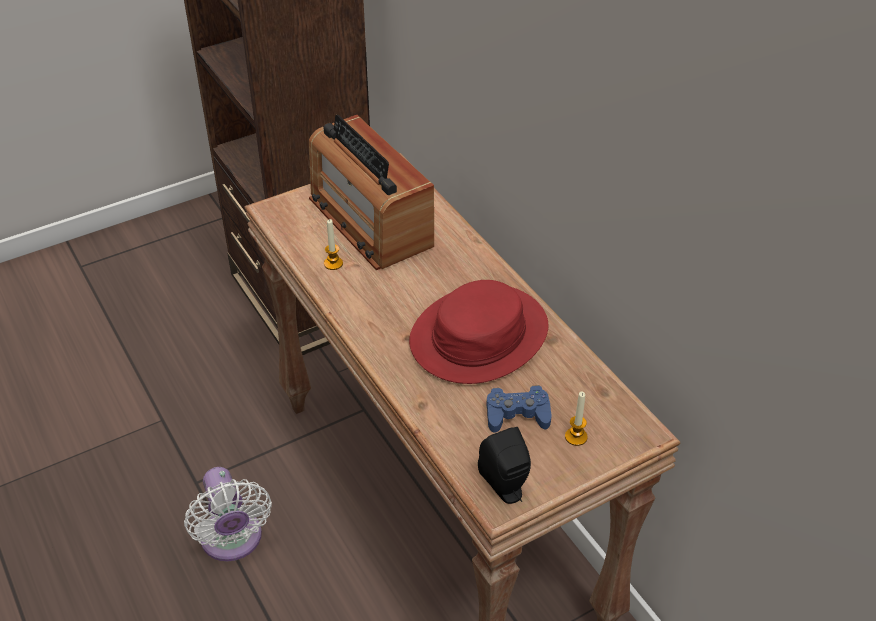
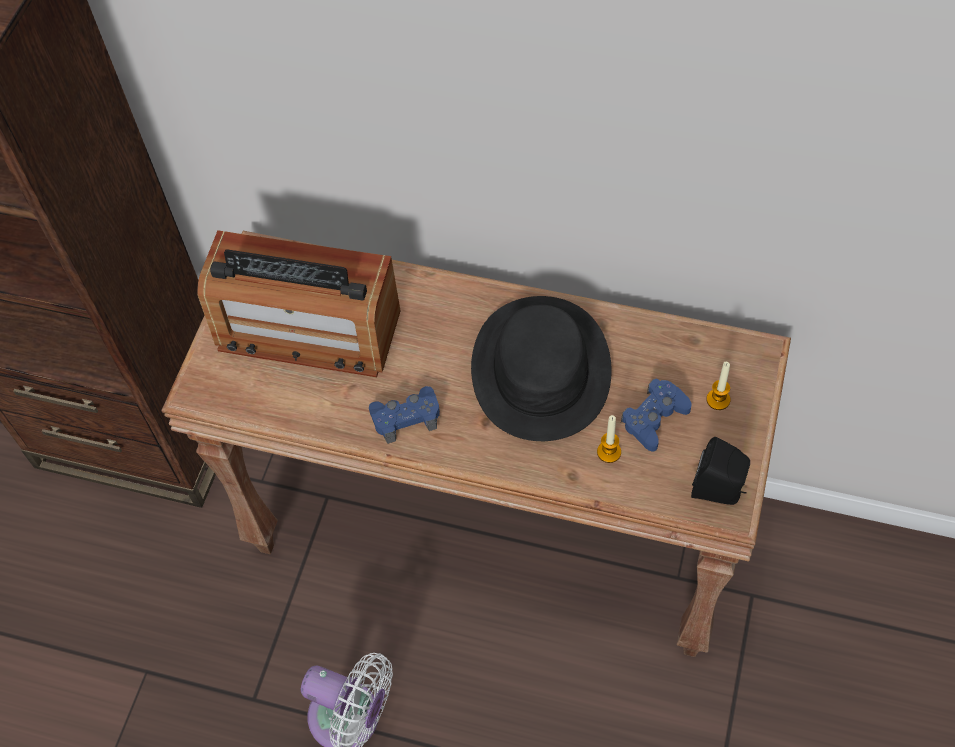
camera: 40 degrees left, 15 degrees up
(333, 263) = (329, 402): candle -> candle (609, 452)
(365, 301) = (406, 417): none -> blue game controller
(478, 335) = (540, 369): red hat -> black hat

